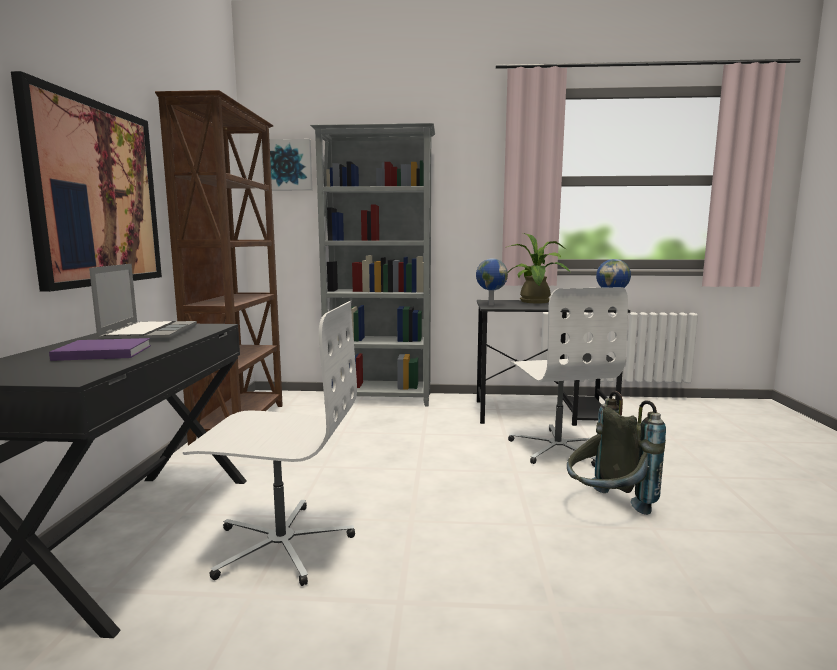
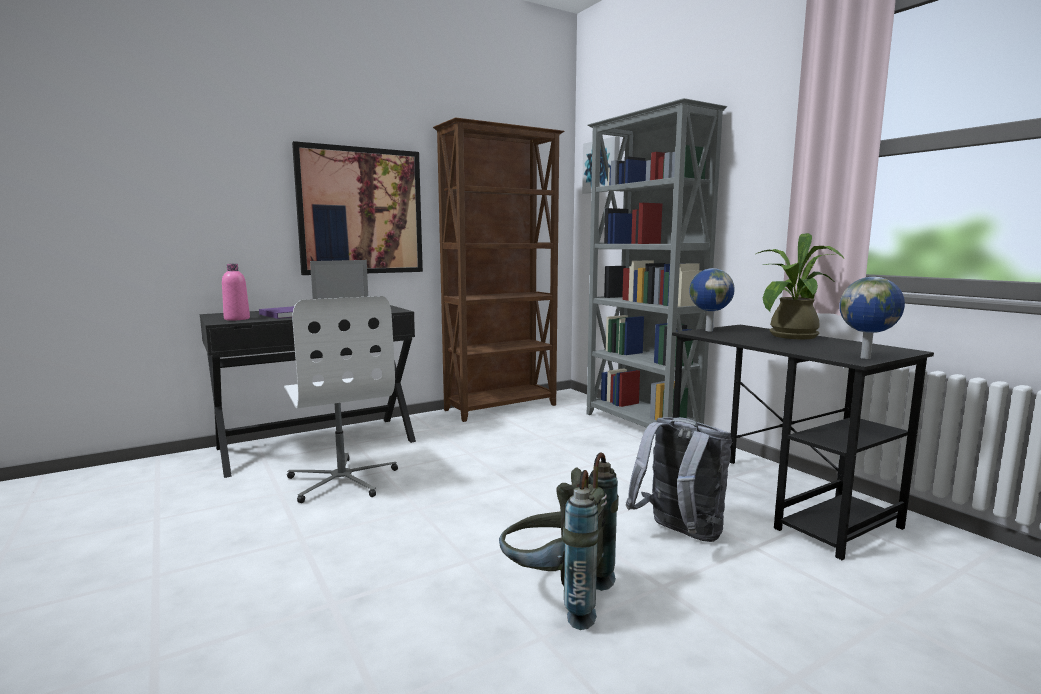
camera: 55 degrees right, 0 degrees up
(65, 371) = (237, 319): none -> pink bottle
(558, 448) = (679, 535): white office chair -> grey backpack

